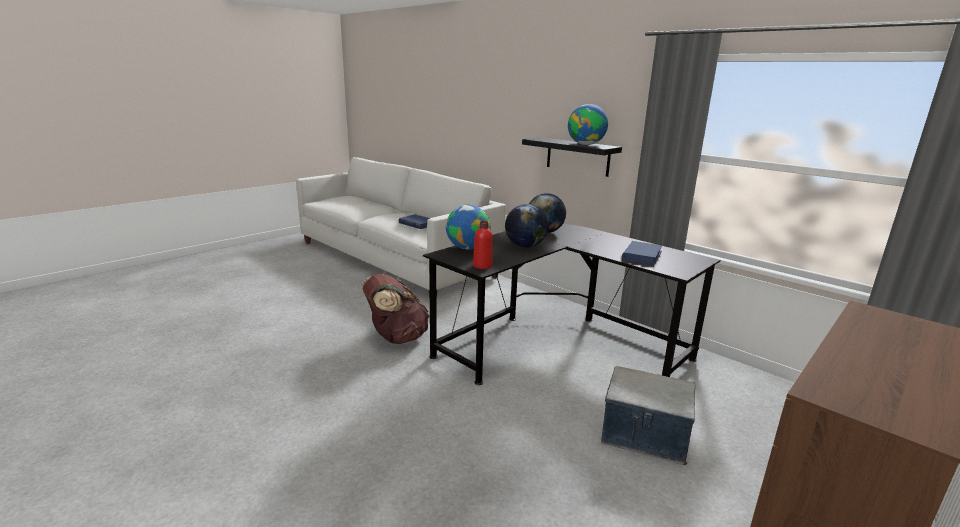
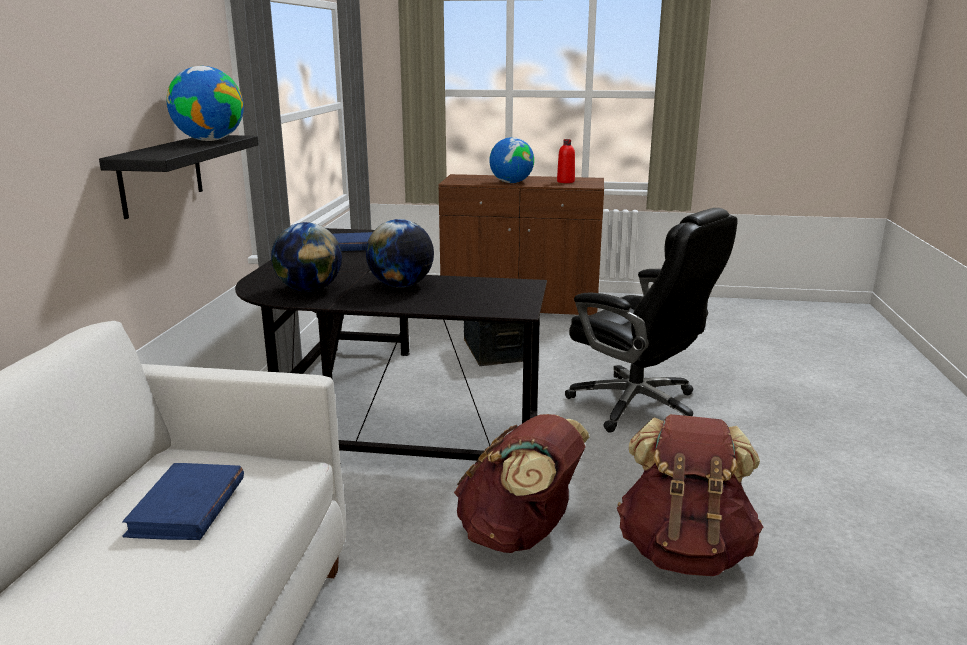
camera: 125 degrees left, 0 degrees up
(321, 368) = (684, 551): none -> brown backpack
(458, 448) = (638, 406): none -> black office chair
(467, 248) = (464, 306): globe -> globe (511, 182)
(482, 266) = (514, 286): red bottle -> red bottle (565, 181)

